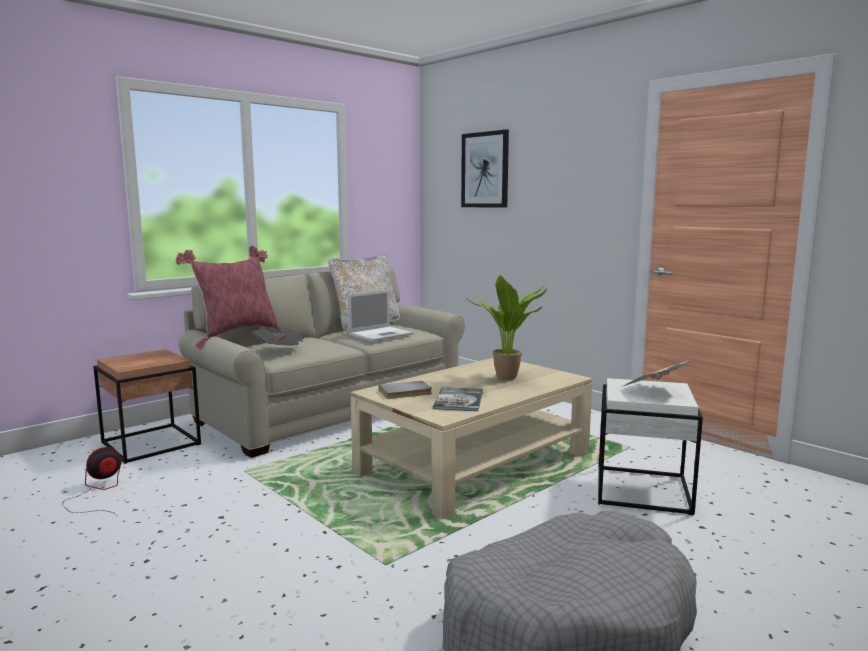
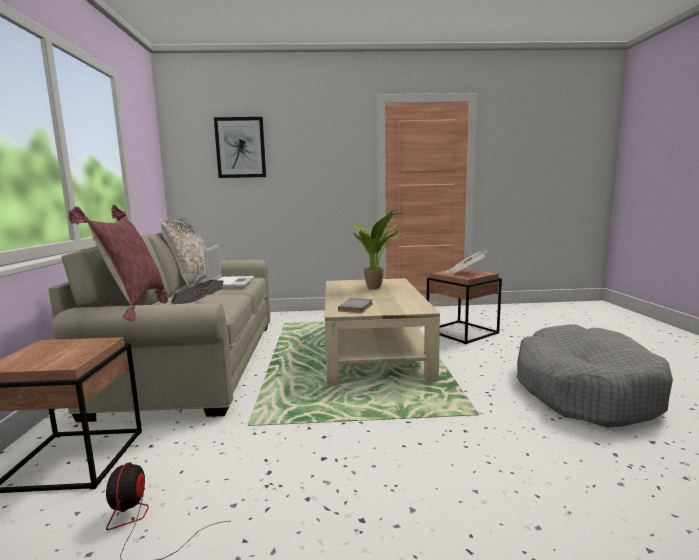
camera: 50 degrees left, 0 degrees up
(458, 400) = (397, 302): book -> none
(643, 491) = (463, 332): white side table -> brown side table

